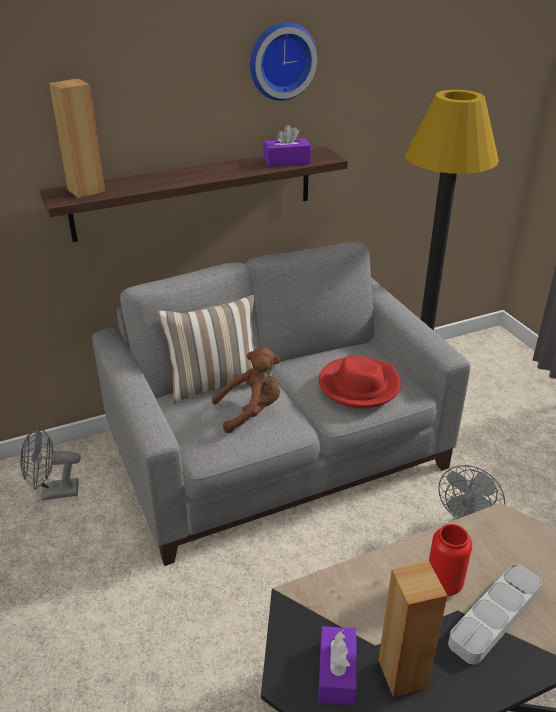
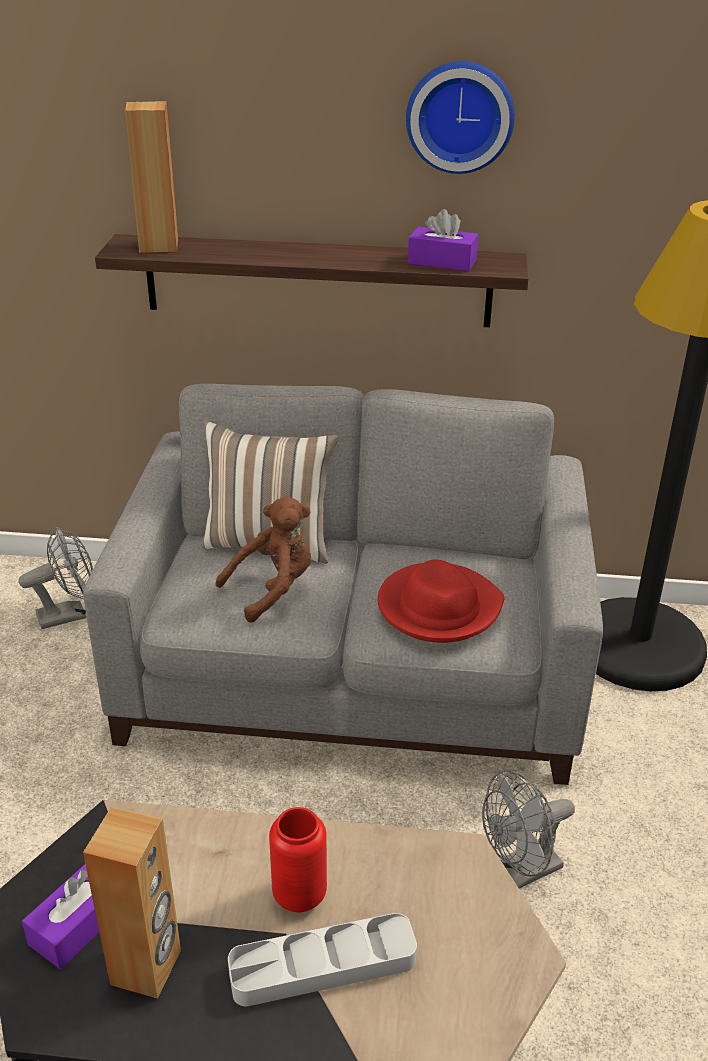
camera: 30 degrees right, 0 degrees up
(53, 492) = (69, 614): grey fan -> grey fan turned 135 degrees clockwise
(251, 411) = (273, 589): brown plush toy -> brown plush toy turned 45 degrees counterclockwise

